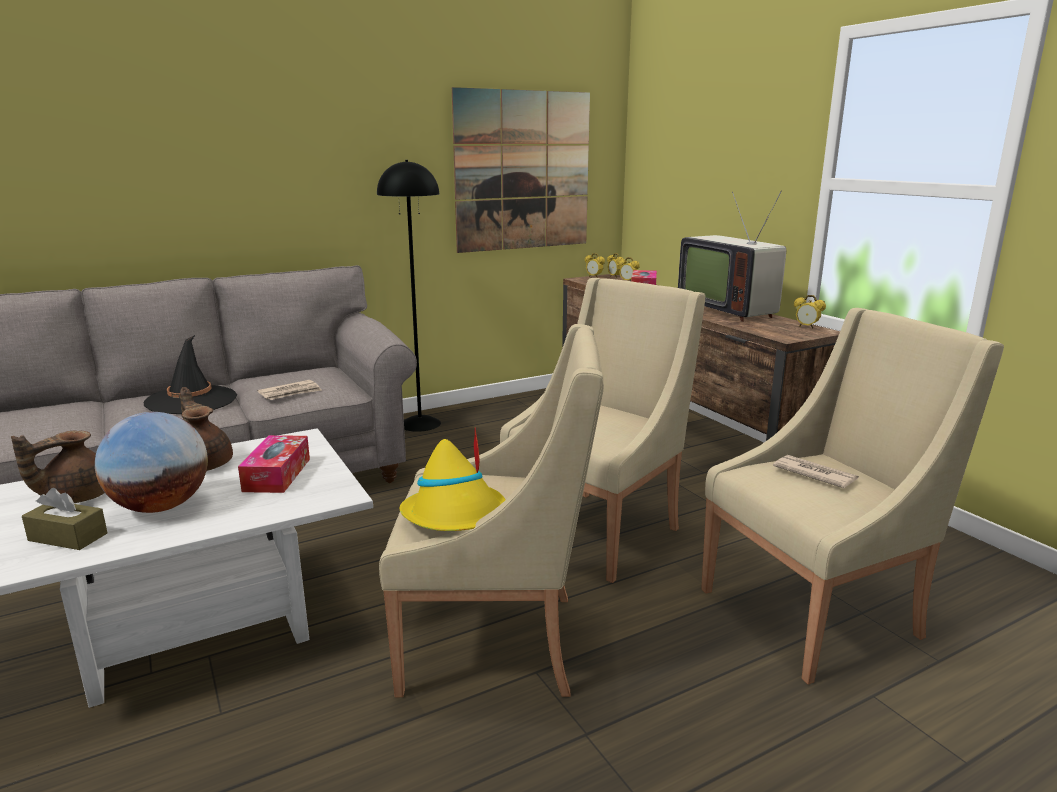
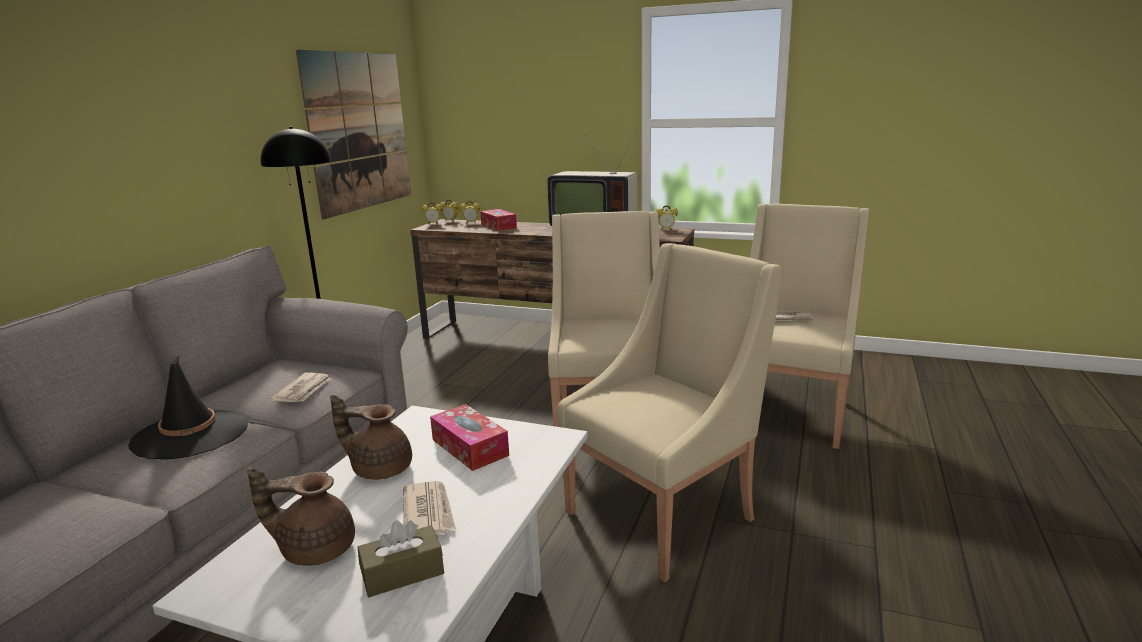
camera: 40 degrees left, 0 degrees up
(75, 497) = (315, 549): brown teapot -> brown teapot turned 90 degrees clockwise
(161, 506) = (428, 512): globe -> newspaper
(456, 516) = (667, 414): yellow hat -> none

